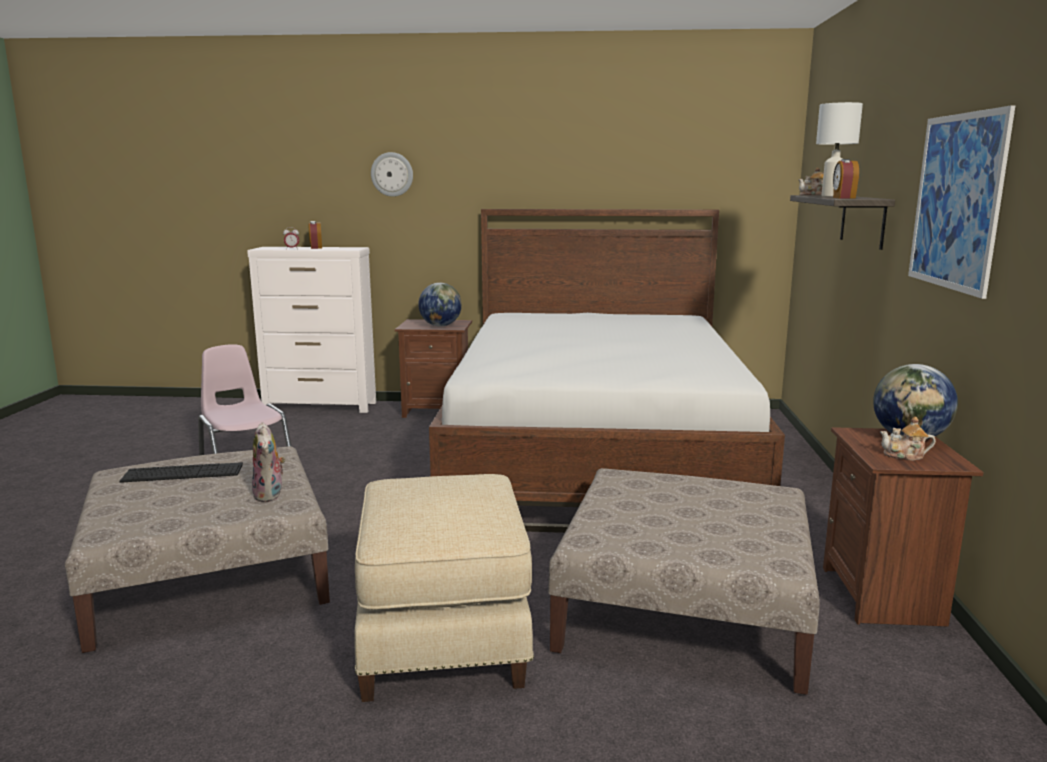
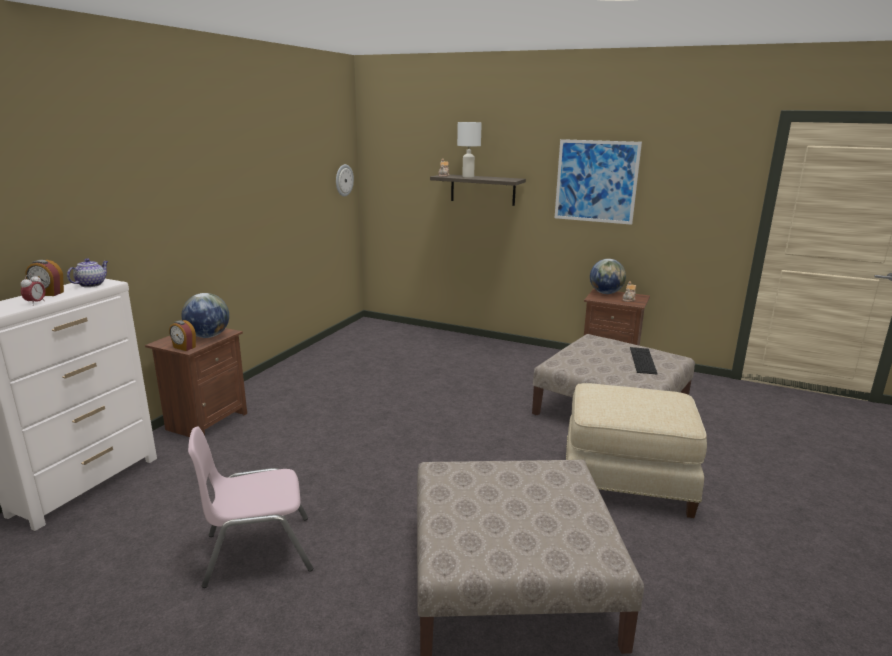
camera: 70 degrees left, 5 degrees up
(183, 473) = (478, 516): keyboard -> keyboard (643, 360)
(270, 495) = (551, 474): plush toy -> none
(345, 248) = (91, 284): none -> teapot
(392, 174) = (101, 185): wall clock -> wall clock (343, 180)
(597, 456) = (392, 383): bed -> none
(843, 198) = (503, 179): alarm clock -> alarm clock (184, 347)

